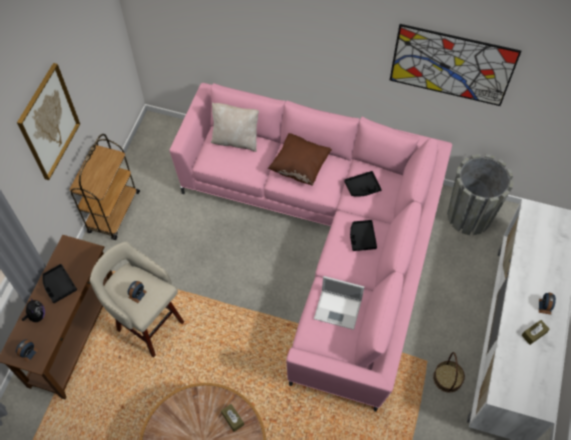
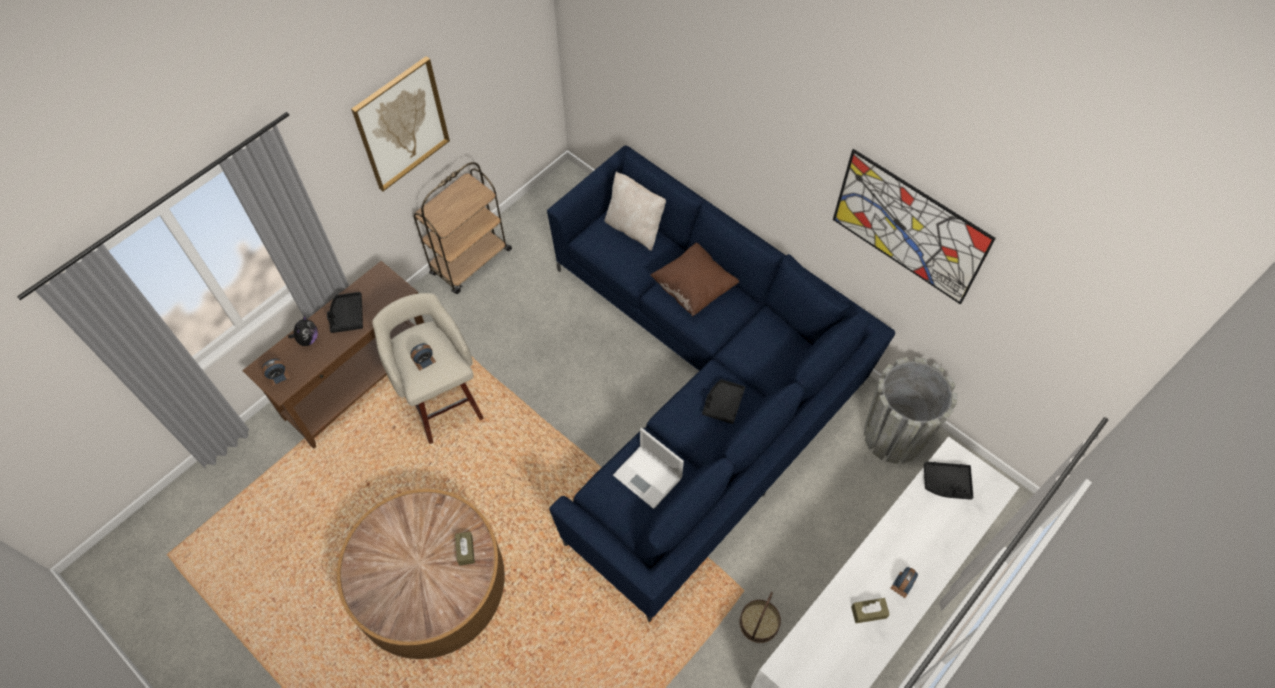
camera: 25 degrees right, 0 degrees up
(326, 238) = (698, 390): pink sofa -> blue sofa
(362, 187) = (757, 343): black tray -> black tray (946, 483)

